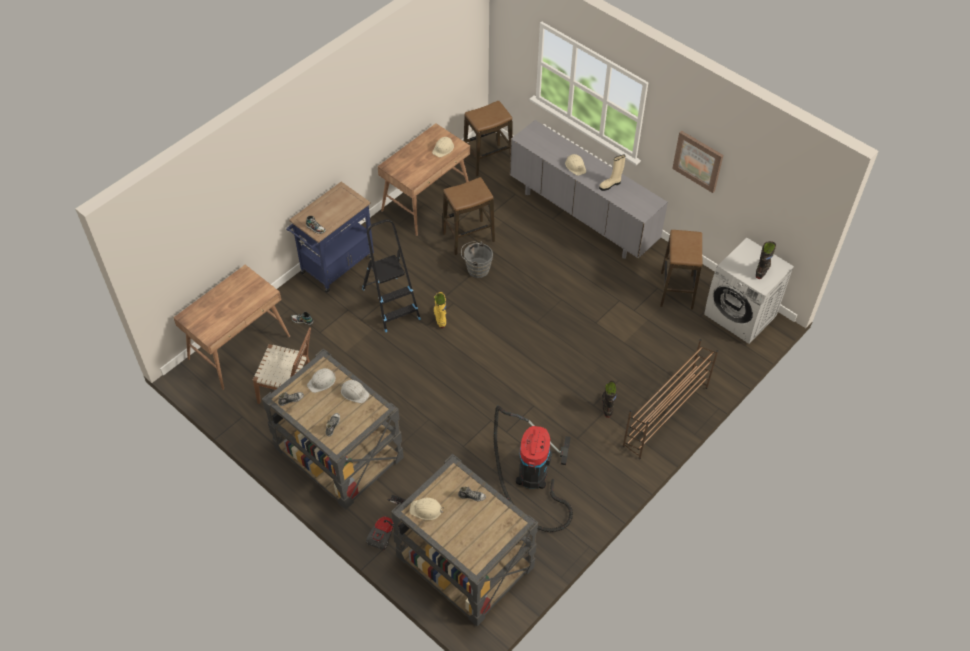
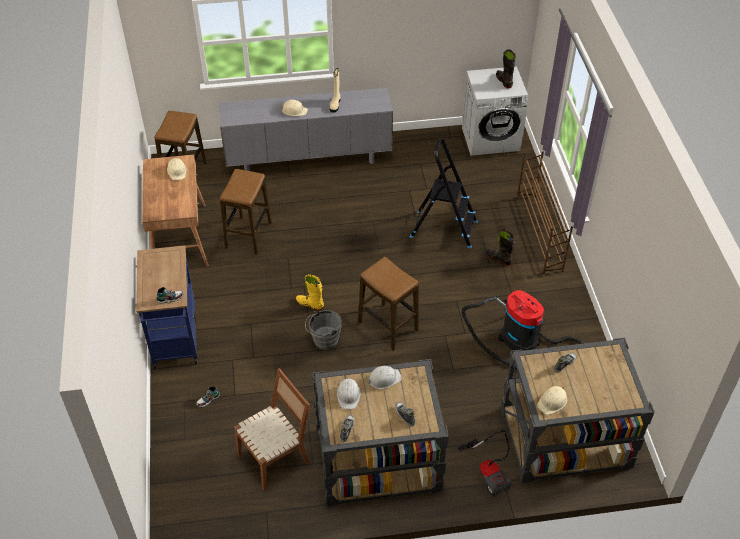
camera: 50 degrees left, 5 degrees down
(239, 347) = (185, 467): brown desk -> none
(391, 304) = (260, 326): black step ladder -> black step ladder (444, 229)
(476, 269) = (286, 250): grey bucket -> grey bucket (324, 340)
(676, 291) = (433, 156): stool -> stool (388, 327)
(698, 161) = (400, 31): picture -> none

